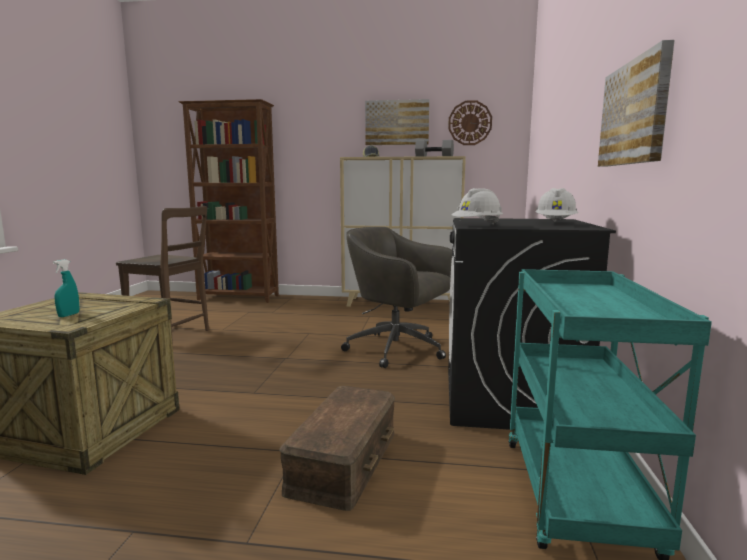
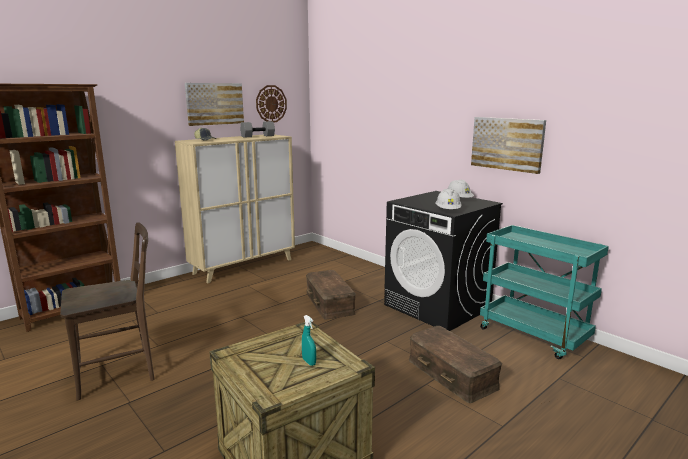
camera: 50 degrees left, 5 degrees up
(398, 350) = (329, 303): grey office chair -> brown storage box

